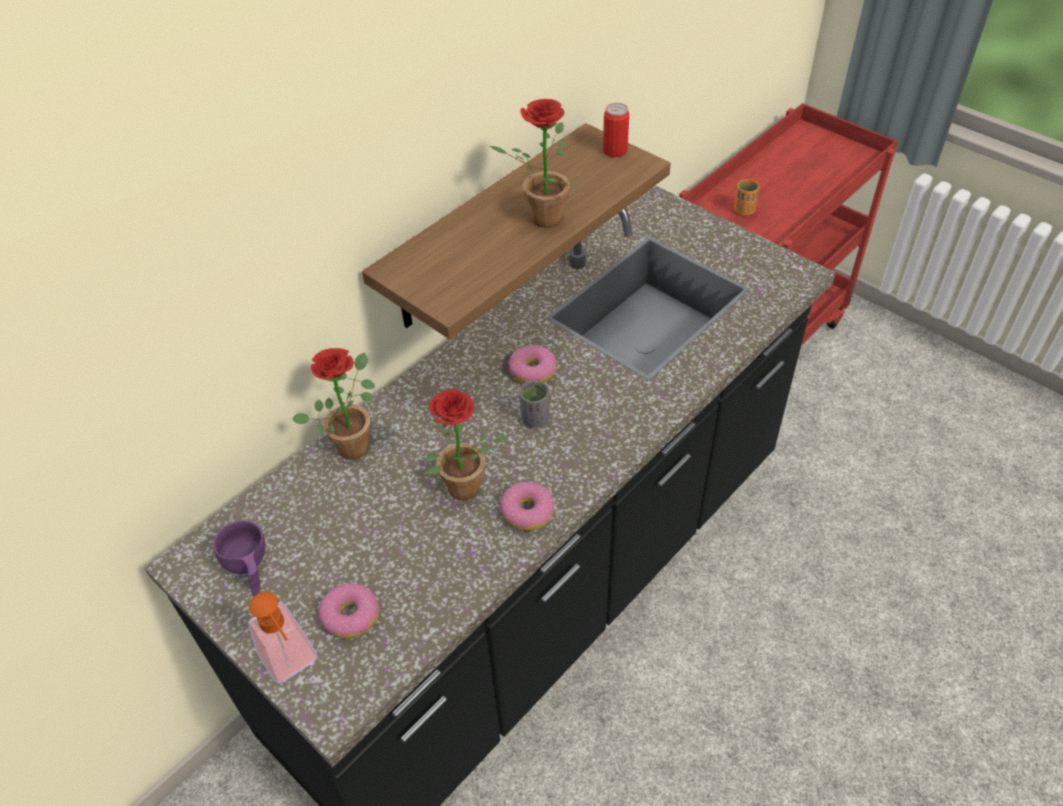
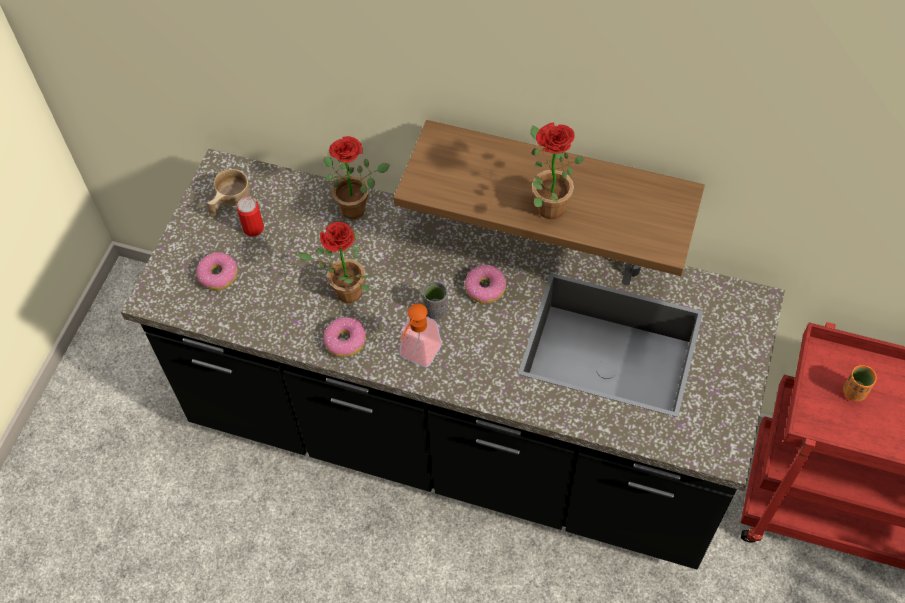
camera: 65 degrees right, 10 degrees up
(249, 570) = (229, 203): purple cup -> beige cup
(293, 664) = (173, 262): soap dispenser -> soap dispenser (417, 356)
(615, 150) = (673, 221): can -> can (253, 228)

